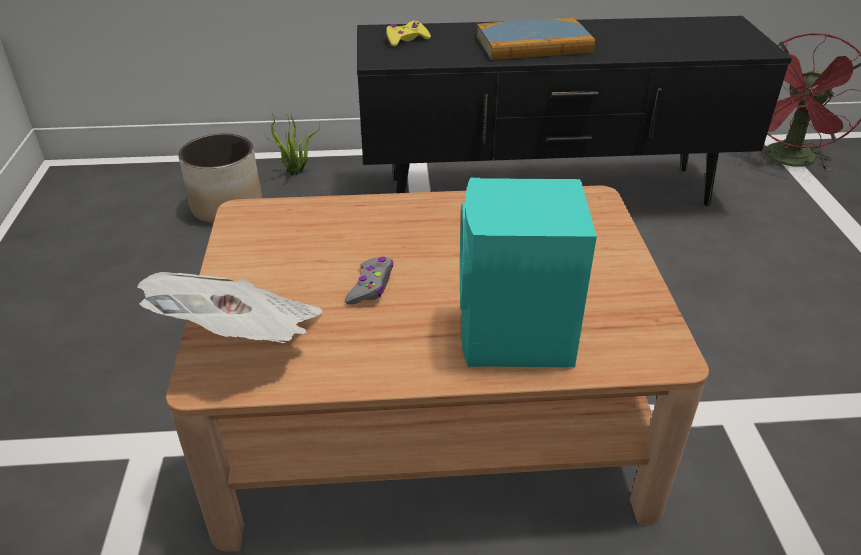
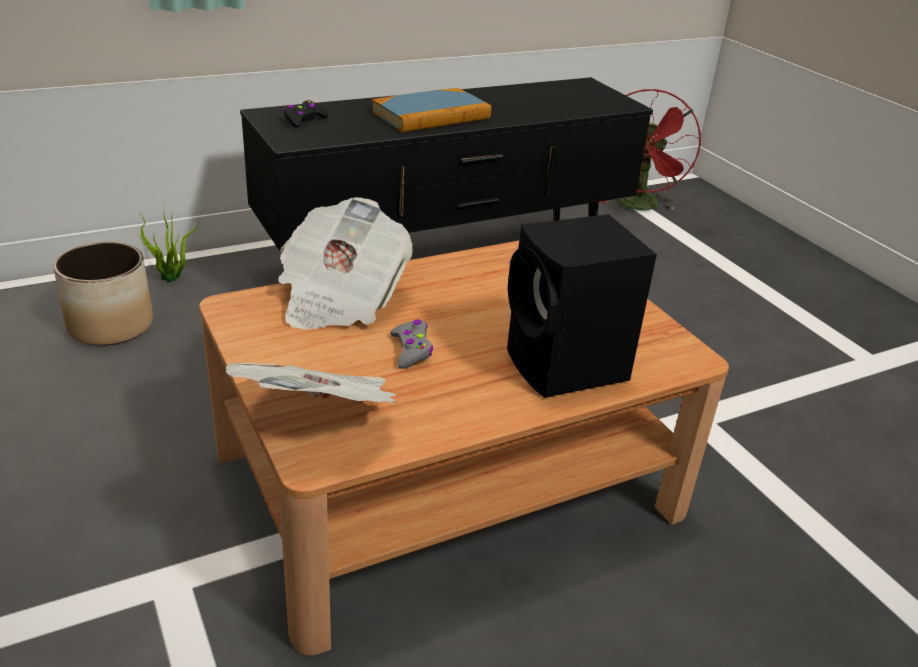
camera: 25 degrees left, 5 degrees down
(342, 220) = (340, 297): none -> newspaper
(406, 39) = (304, 120): yellow game controller -> black game controller
(515, 338) = (567, 368): turquoise speaker -> black speaker

